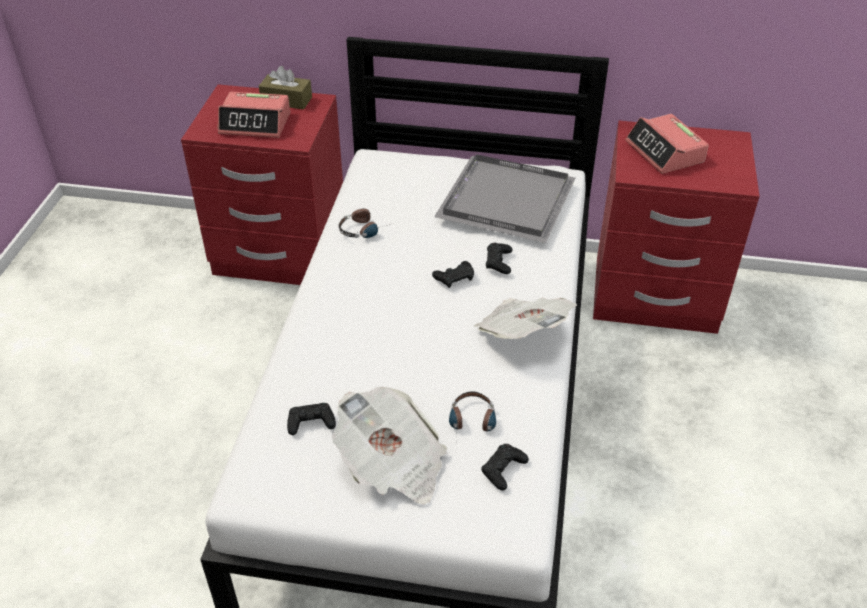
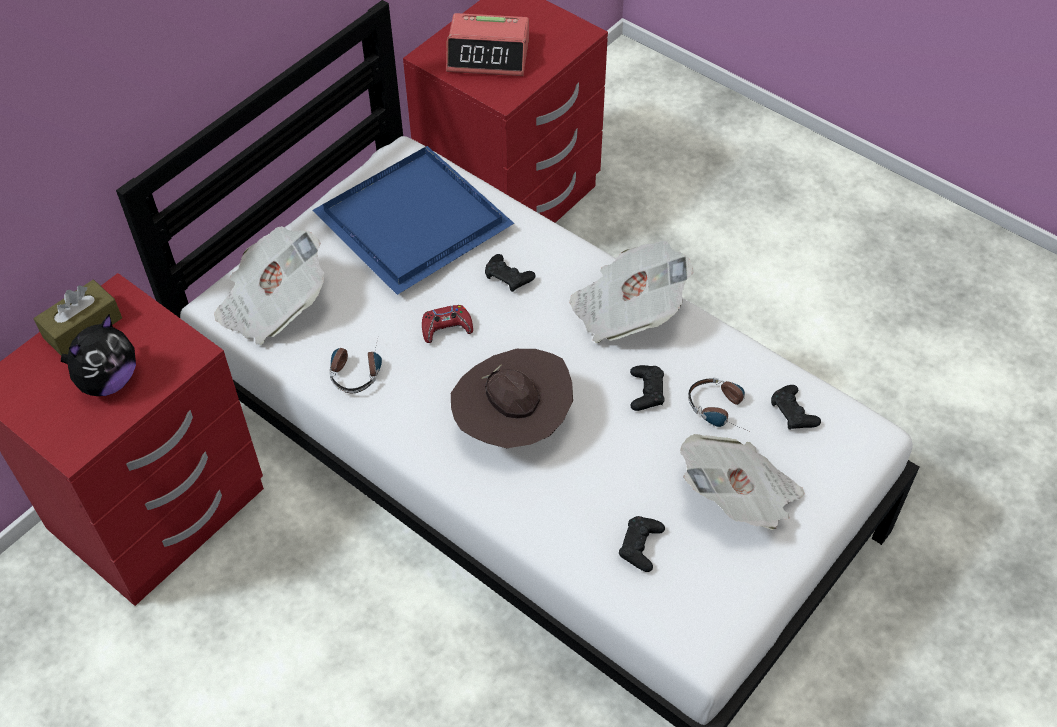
camera: 60 degrees left, 10 degrees up
(255, 123) = (108, 381): alarm clock -> plush toy
(372, 316) = (513, 425): none -> brown hat
(388, 177) = (273, 305): none -> newspaper
(429, 252) = (446, 328): none -> red game controller
(454, 277) = (505, 325): black game controller -> black game controller (646, 391)
(504, 199) = (409, 221): grey tray -> blue tray

